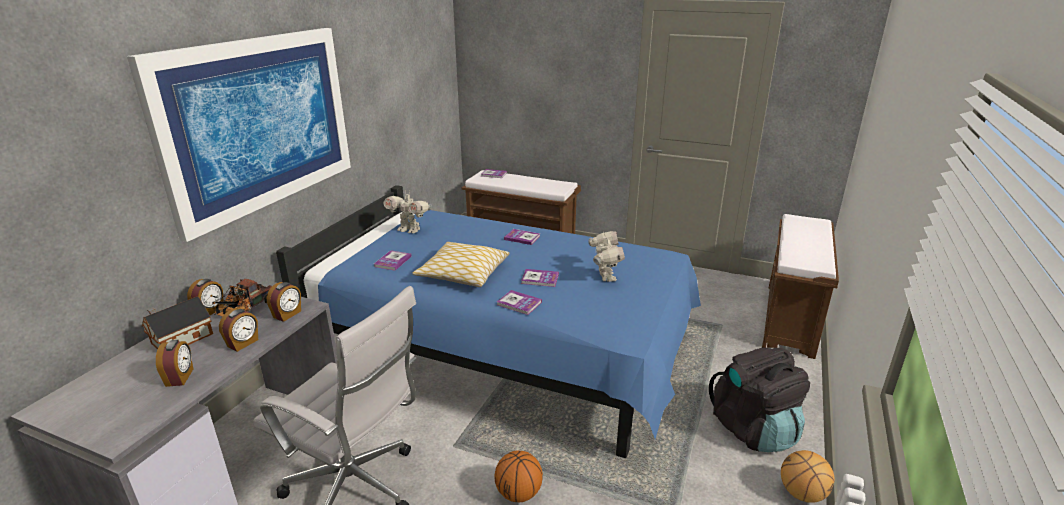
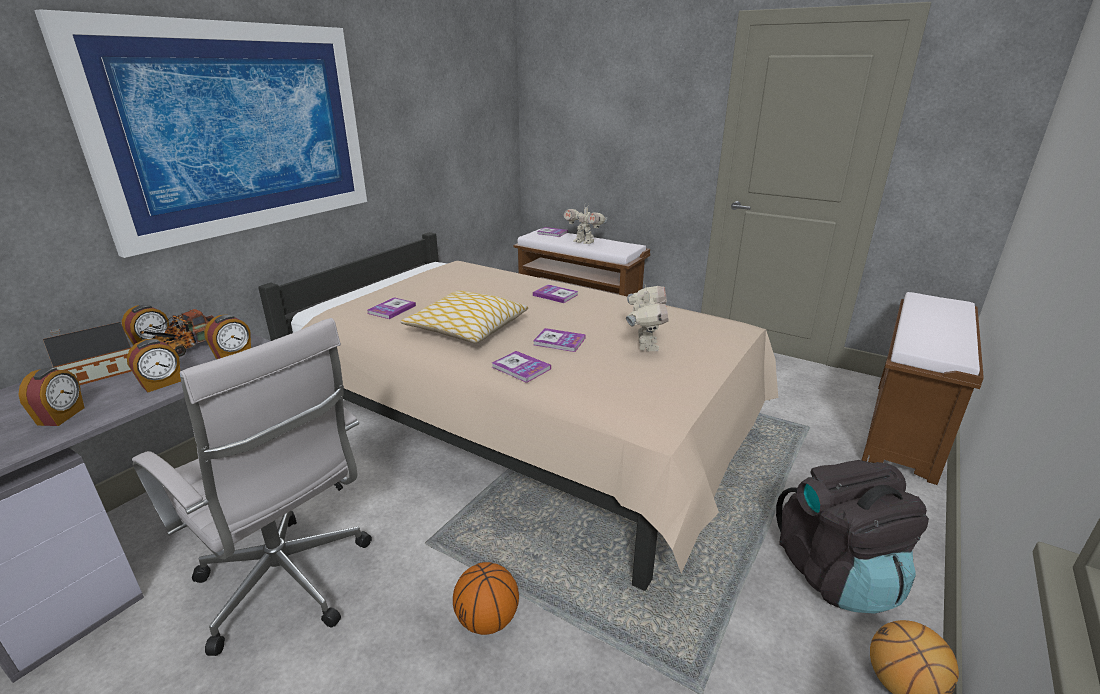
camera: 10 degrees right, 0 degrees up
(409, 230) = (428, 279): toy robot -> toy robot (584, 242)
(504, 352) = (524, 433): blue bed -> beige bed

